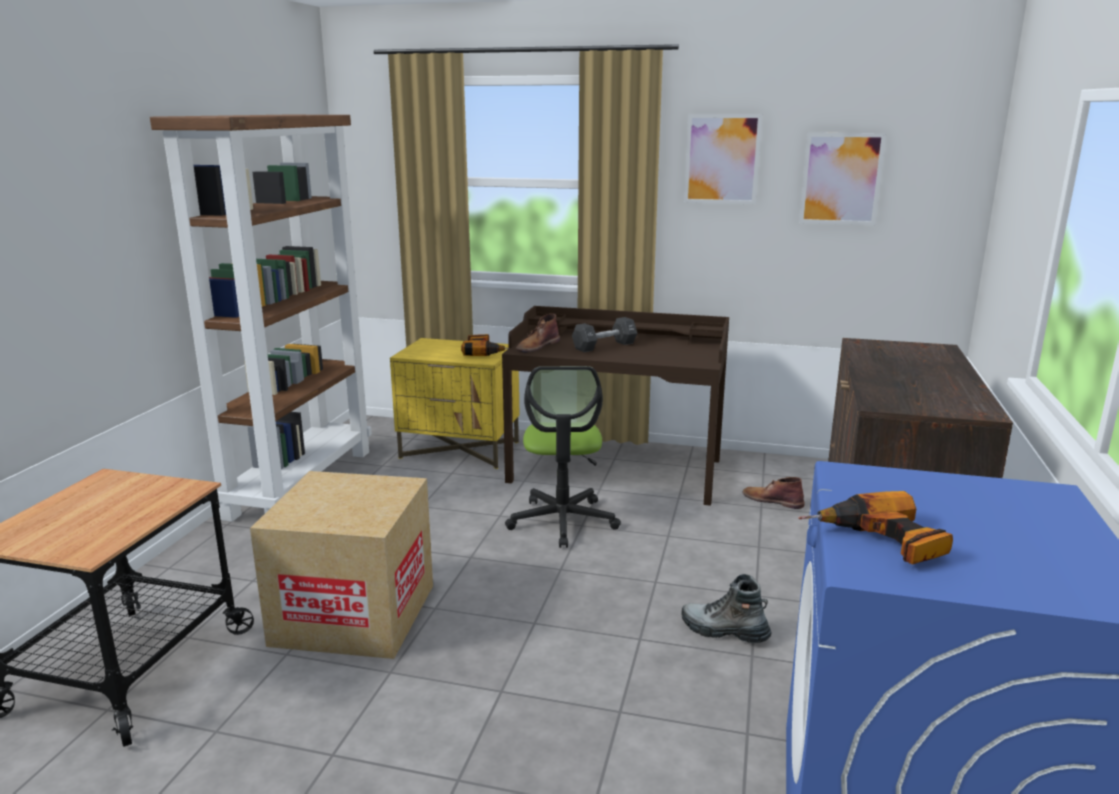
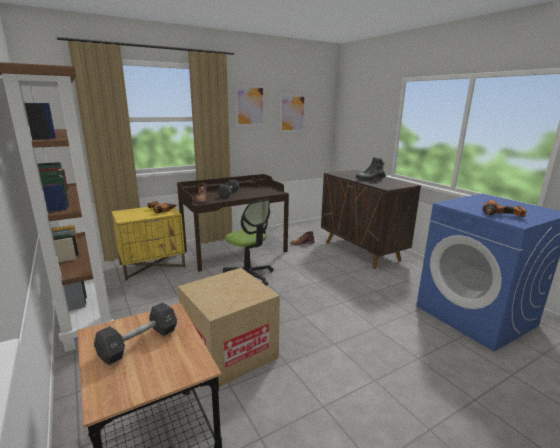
camera: 45 degrees left, 0 degrees up
(107, 504) = (139, 343): none -> black dumbbell
(724, 631) = (357, 288): boot -> boot (370, 179)

